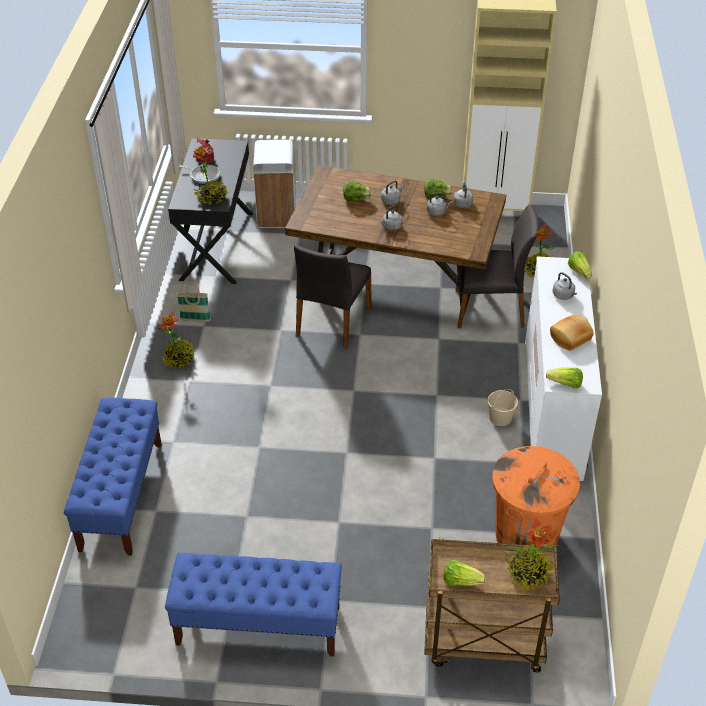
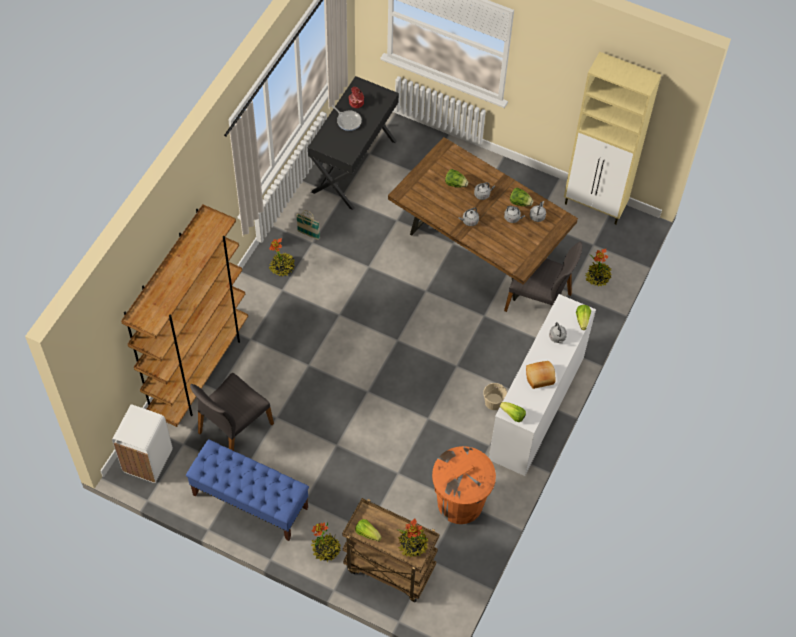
camera: 20 degrees right, 15 degrees up
(121, 495) = (199, 370): blue bench -> brown bookcase
(211, 198) = (344, 146): potted plant -> potted plant (326, 550)
(276, 215) = (414, 150): white trash can -> white trash can (147, 461)
(332, 322) = (410, 272): grey chair -> grey chair (234, 428)

